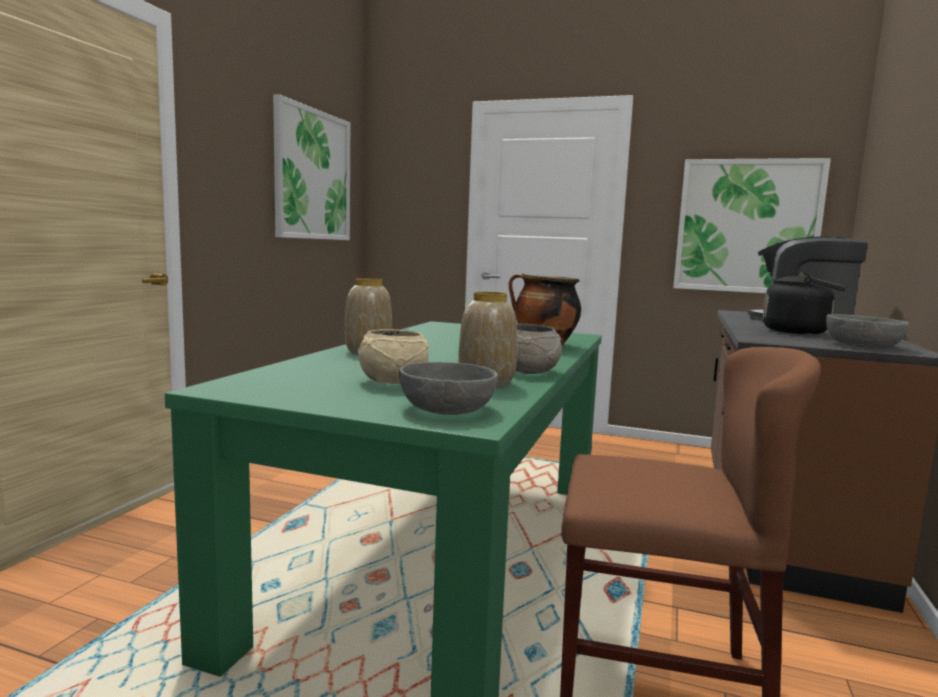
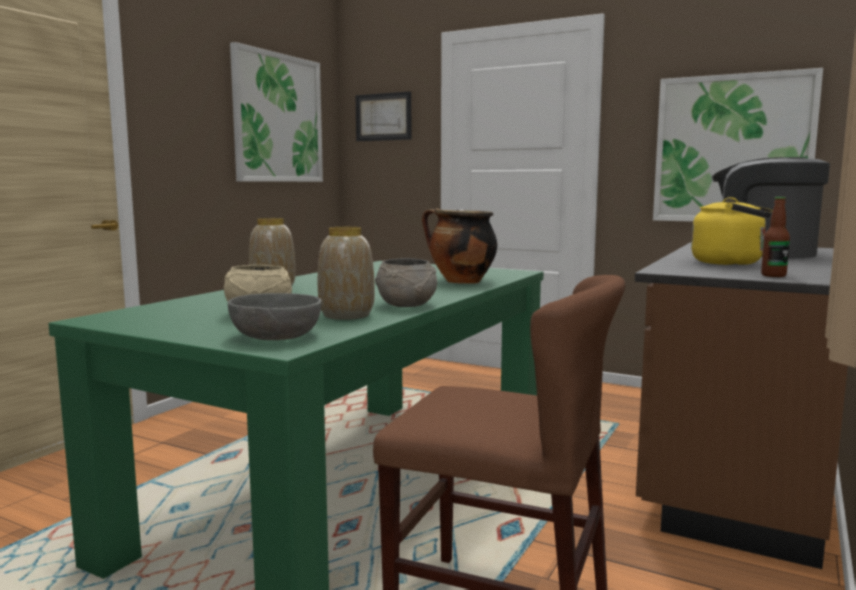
camera: 10 degrees right, 0 degrees up
(410, 179) = (383, 117): none -> picture
(799, 332) = (731, 263): black kettle -> yellow kettle
(862, 346) = (773, 275): grey bowl -> bottle

